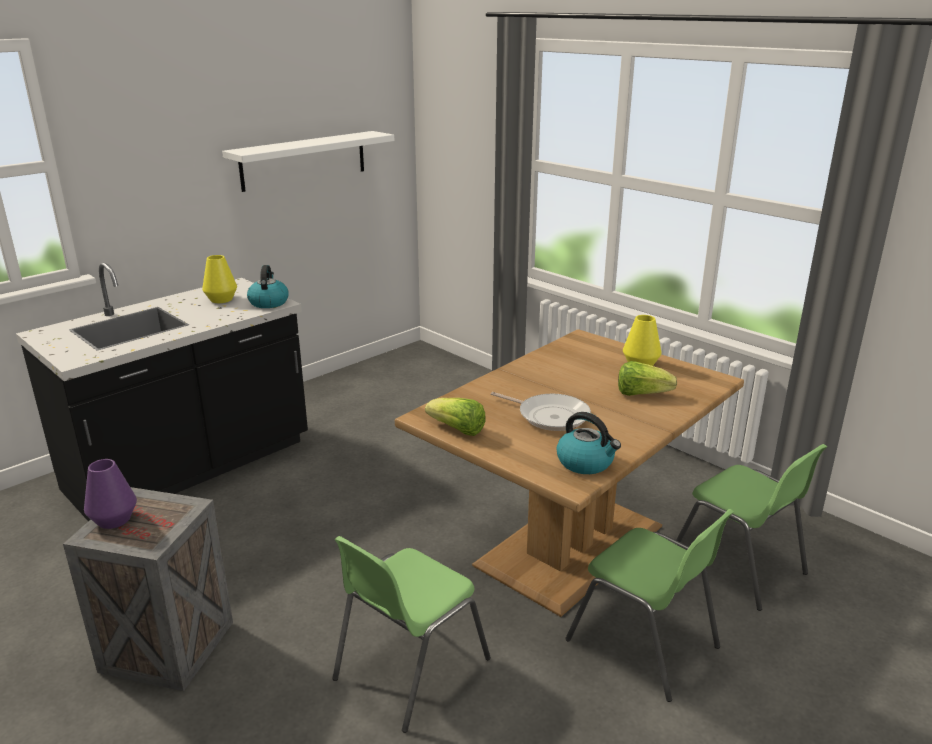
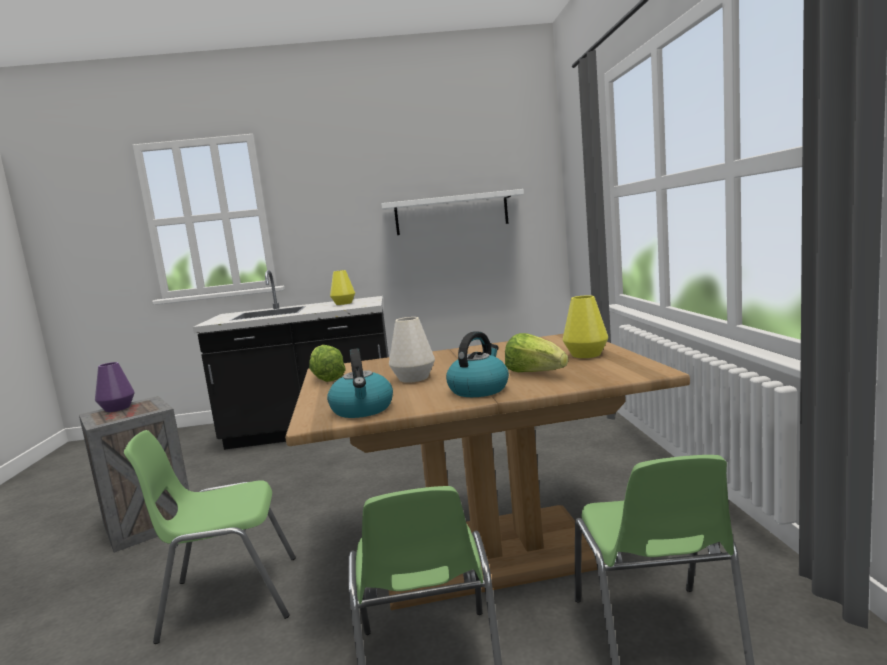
camera: 40 degrees right, 15 degrees down
(268, 302) = (364, 304): kettle -> kettle (479, 389)
(550, 416) = (413, 378): frying pan -> white vase

